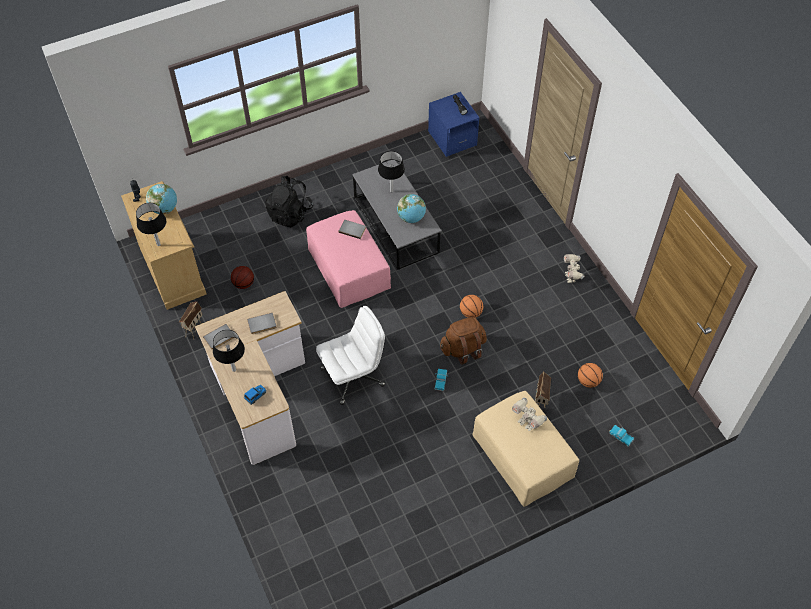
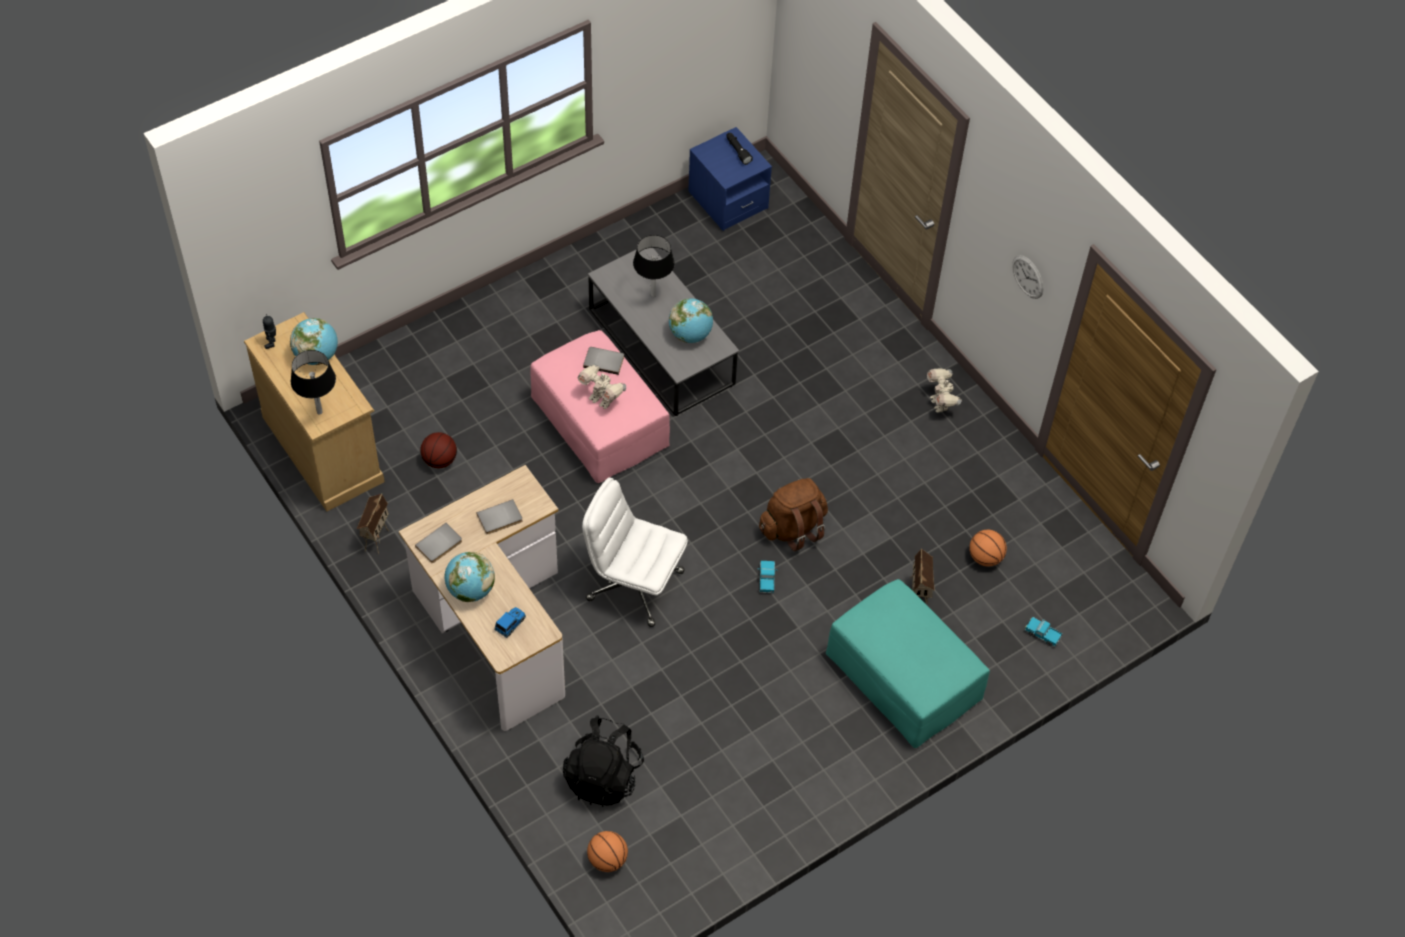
camera: 10 degrees left, 0 degrees up
(234, 370) = (470, 590): black table lamp -> globe
(290, 213) = (492, 343): black backpack -> black backpack (603, 776)
(353, 376) = (633, 585): white office chair -> white office chair turned 120 degrees counterclockwise
(470, 313) = (796, 472): basketball -> basketball (607, 859)
(522, 456) = (903, 677): beige ottoman -> turquoise ottoman
(527, 423) = (908, 625): toy robot -> toy robot (602, 399)
(632, 195) = (1028, 276): none -> wall clock

